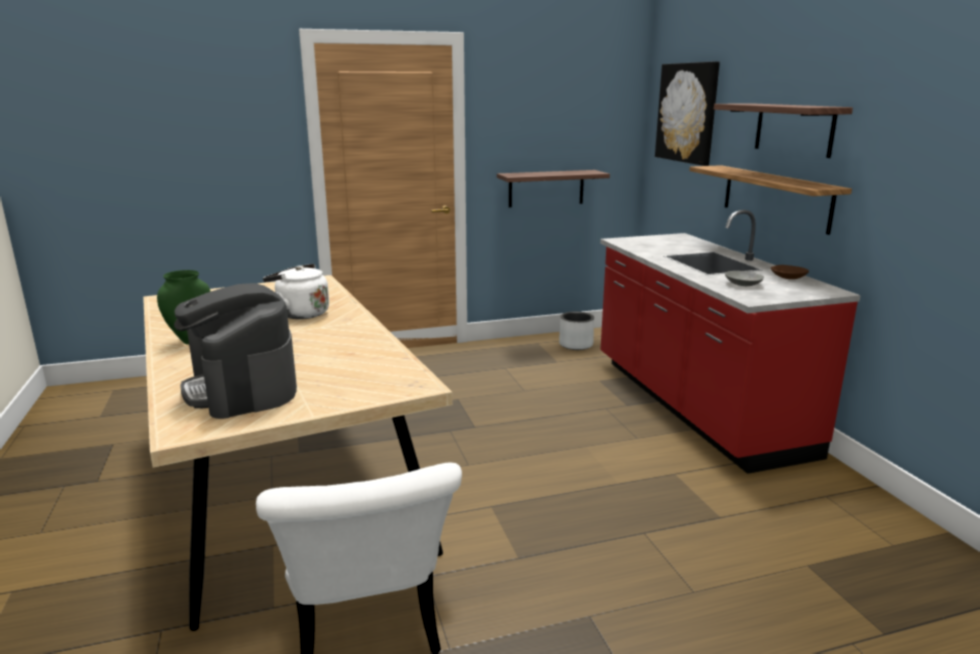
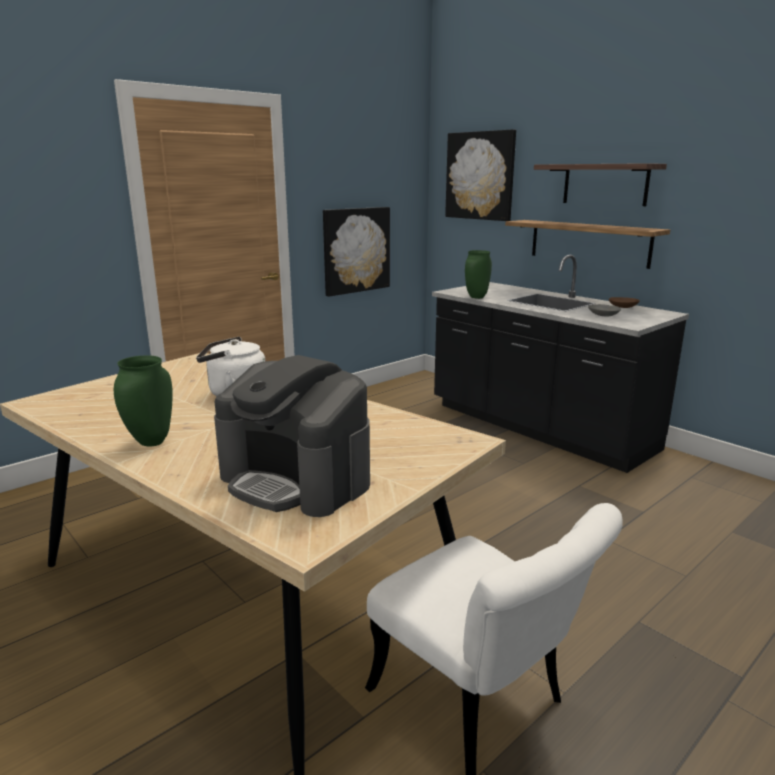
camera: 25 degrees left, 0 degrees up
(546, 188) = (356, 250): shelf -> picture
(576, 345) = (397, 394): grey planter -> none
(636, 249) = (477, 297): none -> green vase
(694, 405) = (538, 428): red counter -> black counter

